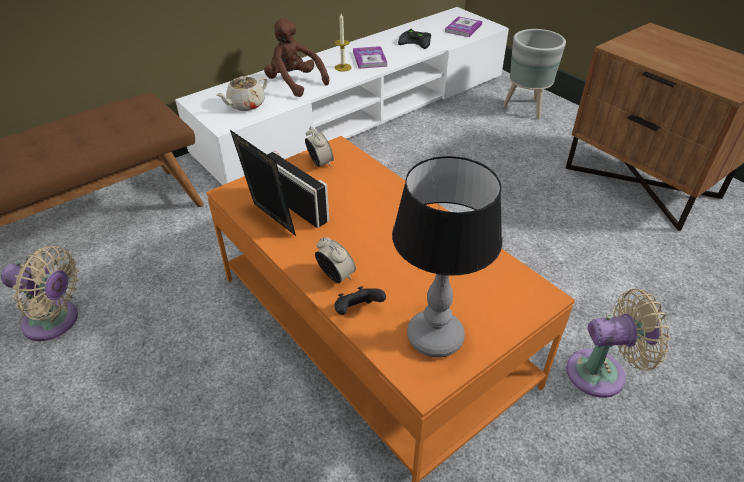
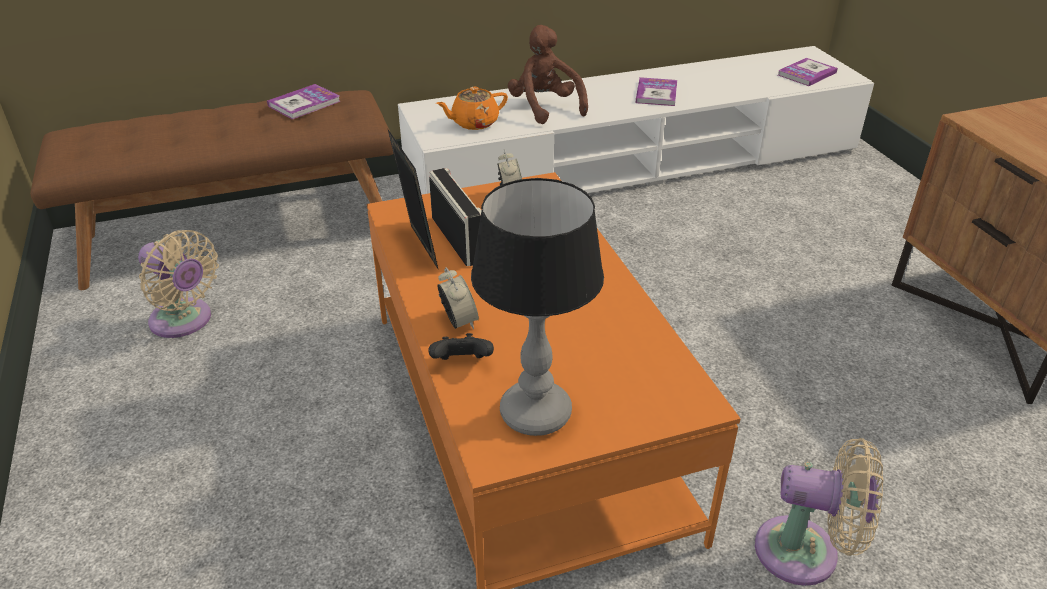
camera: 20 degrees right, 5 degrees down
(104, 114) = (304, 103): none -> book
(245, 105) = (474, 123): beige teapot -> orange teapot
(343, 67) = (616, 98): candle -> none
(417, 41) = (731, 82): black game controller -> none
(526, 108) = (874, 197): grey planter -> none

